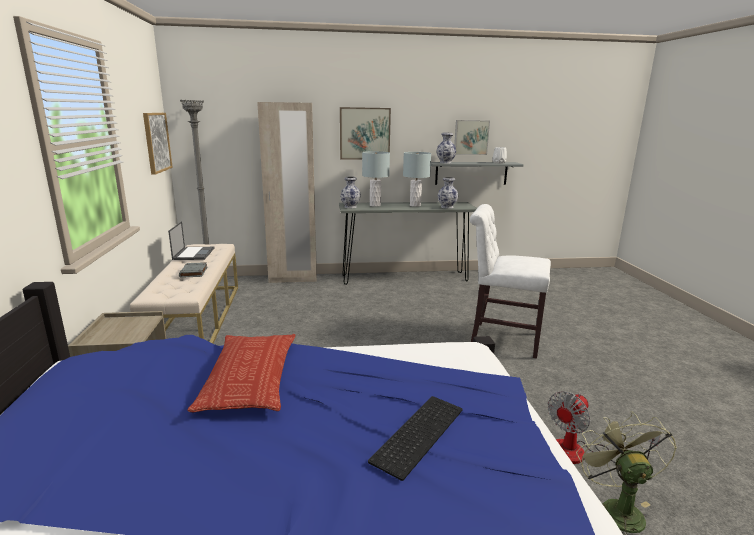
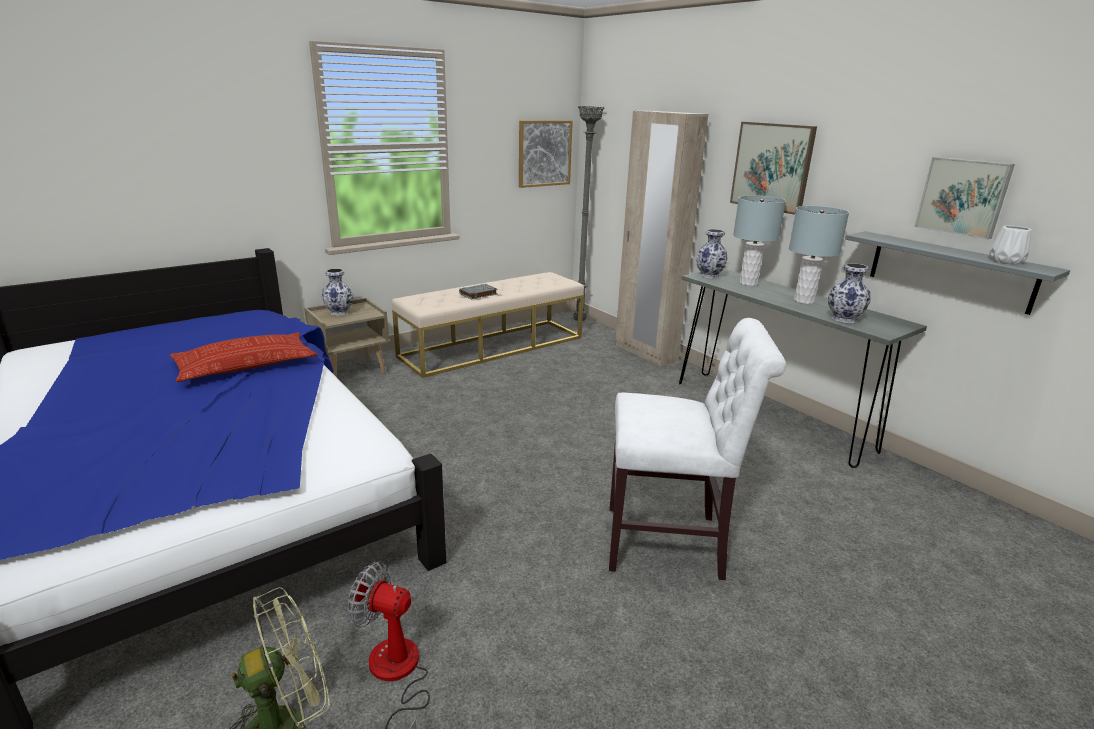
camera: 60 degrees right, 5 degrees up
(194, 253) = (525, 280): laptop -> none
(417, 432) = (161, 445): keyboard -> none
(445, 162) = (883, 238): vase -> vase (338, 312)
(500, 339) = (671, 543): white chair -> white chair turned 105 degrees clockwise

